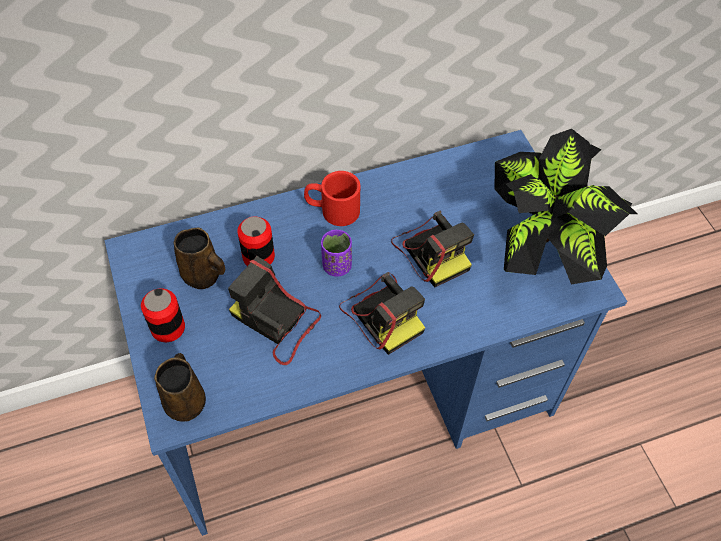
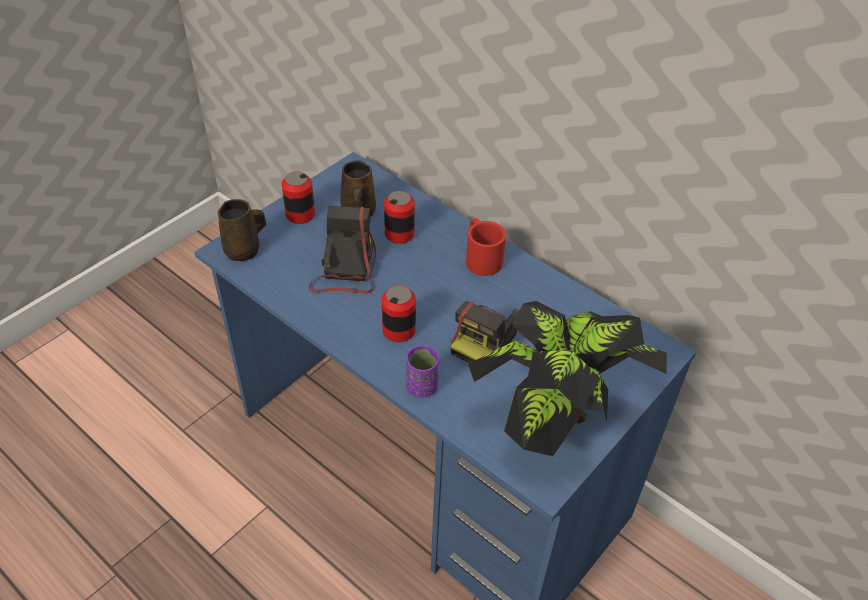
camera: 60 degrees right, 10 degrees down
(337, 266) = (426, 283): purple cup -> purple cup (422, 387)
(382, 314) = (399, 330): camera -> can

